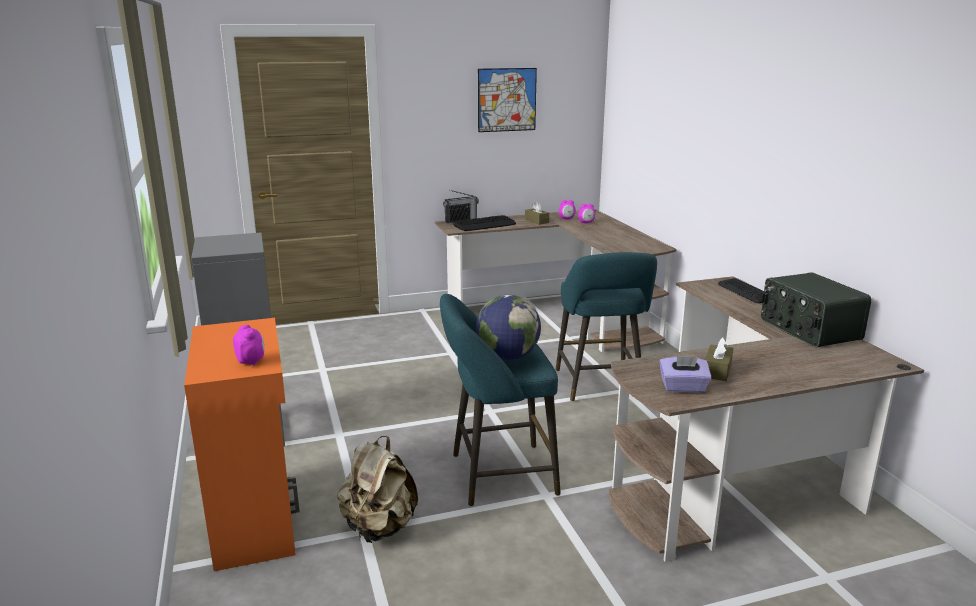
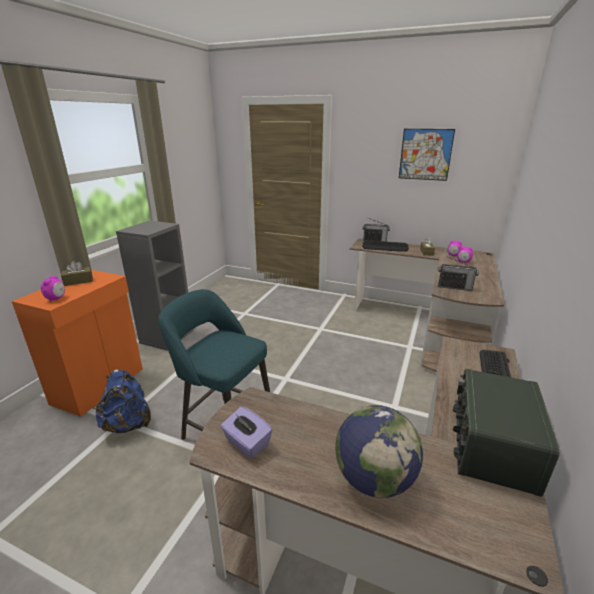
camera: 40 degrees right, 5 degrees up
(379, 528) = (128, 424): beige backpack -> blue backpack
(507, 357) = (218, 349): globe -> globe (374, 479)
(600, 386) = (380, 394): turquoise stool -> none
(618, 245) = (454, 287): none -> radio
(717, 370) = (307, 442): brown tissue box -> brown tissue box (78, 281)

